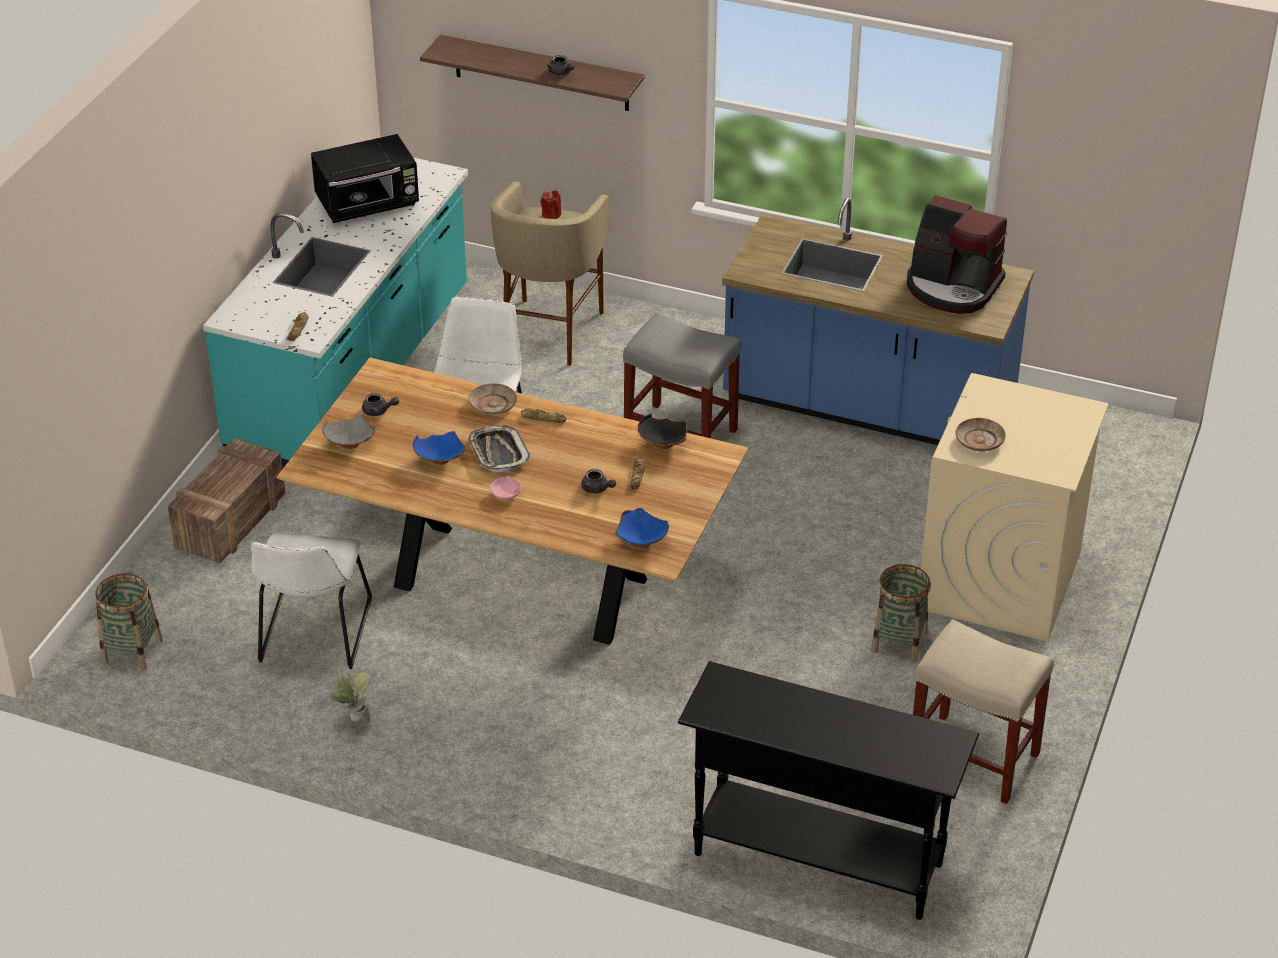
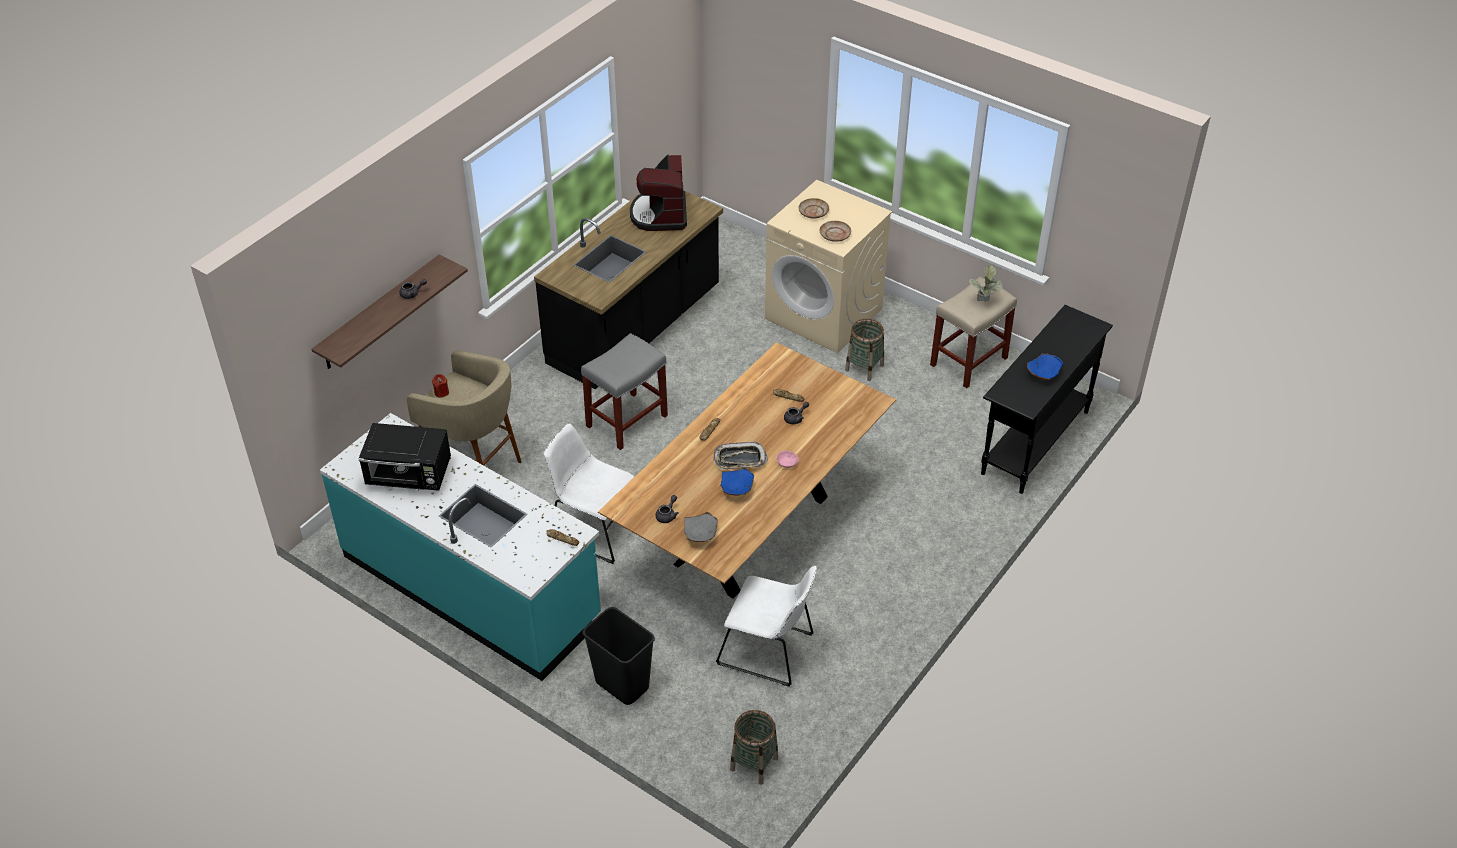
camera: 75 degrees left, 5 degrees up
(231, 520) = (621, 685): crate -> black trash can
(355, 720) = (864, 639): potted plant -> potted plant (983, 302)
(369, 204) = (410, 476): black microwave -> black microwave turned 105 degrees clockwise
(492, 405) = (684, 453): beige plate -> beige plate (813, 212)
(642, 540) = (855, 407): blue bowl -> blue bowl (1042, 375)
(663, 444) = (759, 379): black bowl -> none
(868, 406) = (635, 328): blue counter -> black counter
(952, 287) = (660, 214): coffee machine -> coffee machine turned 135 degrees clockwise

